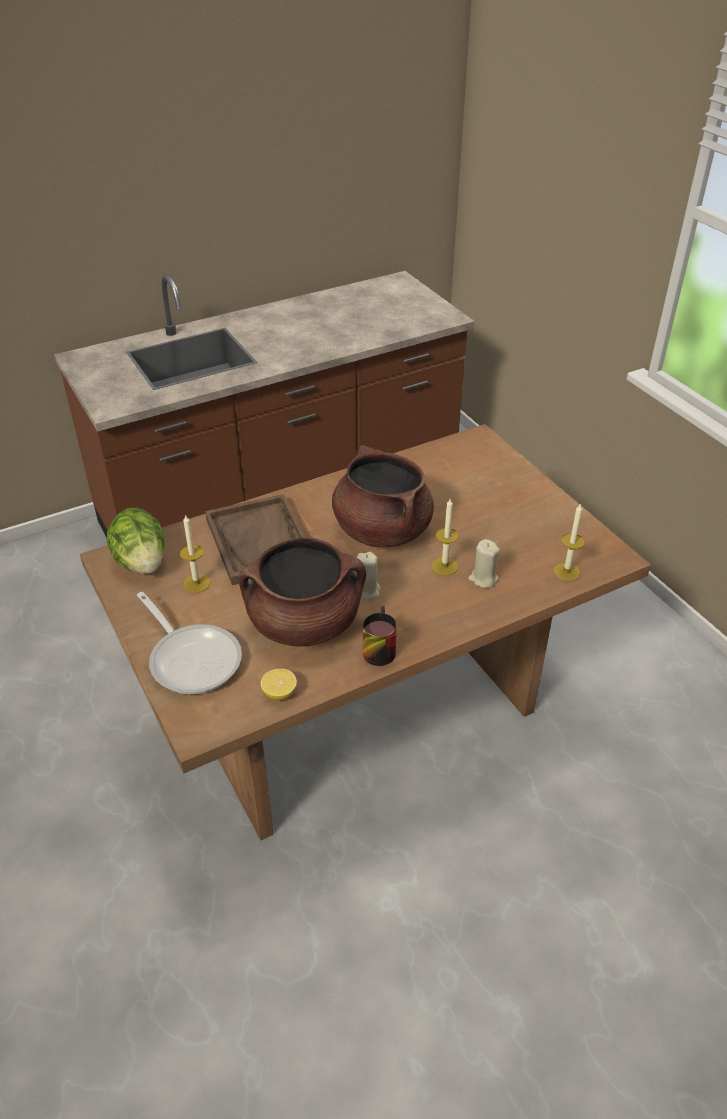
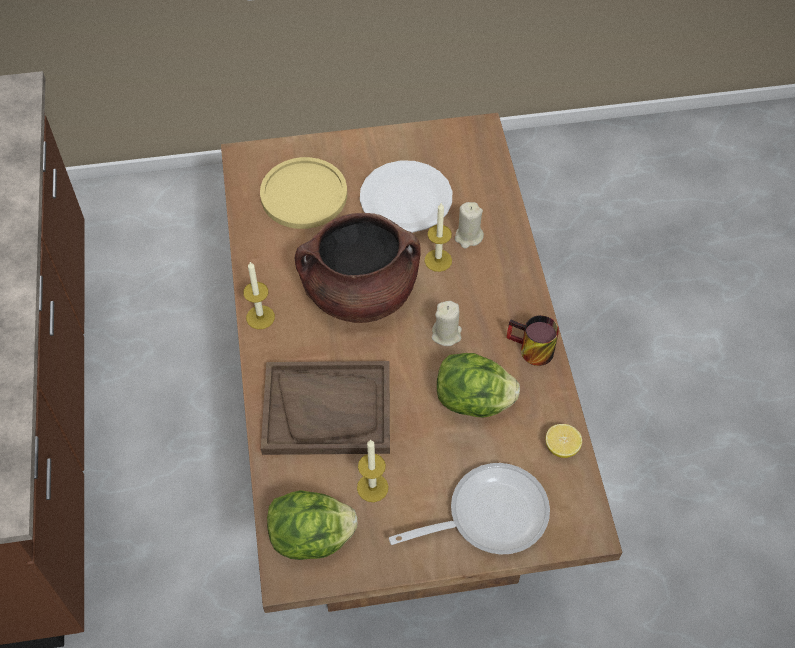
camera: 70 degrees left, 15 degrees up
(305, 623) = (474, 401): brown cooking pot -> lettuce
(463, 476) = (304, 194): none -> yellow plate
(500, 531) = (405, 198): none -> white plate
(566, 572) = (484, 173): candle -> candle (260, 317)

